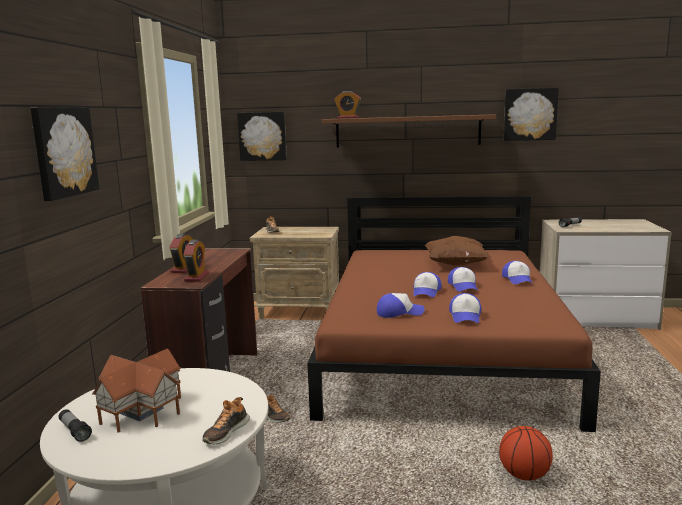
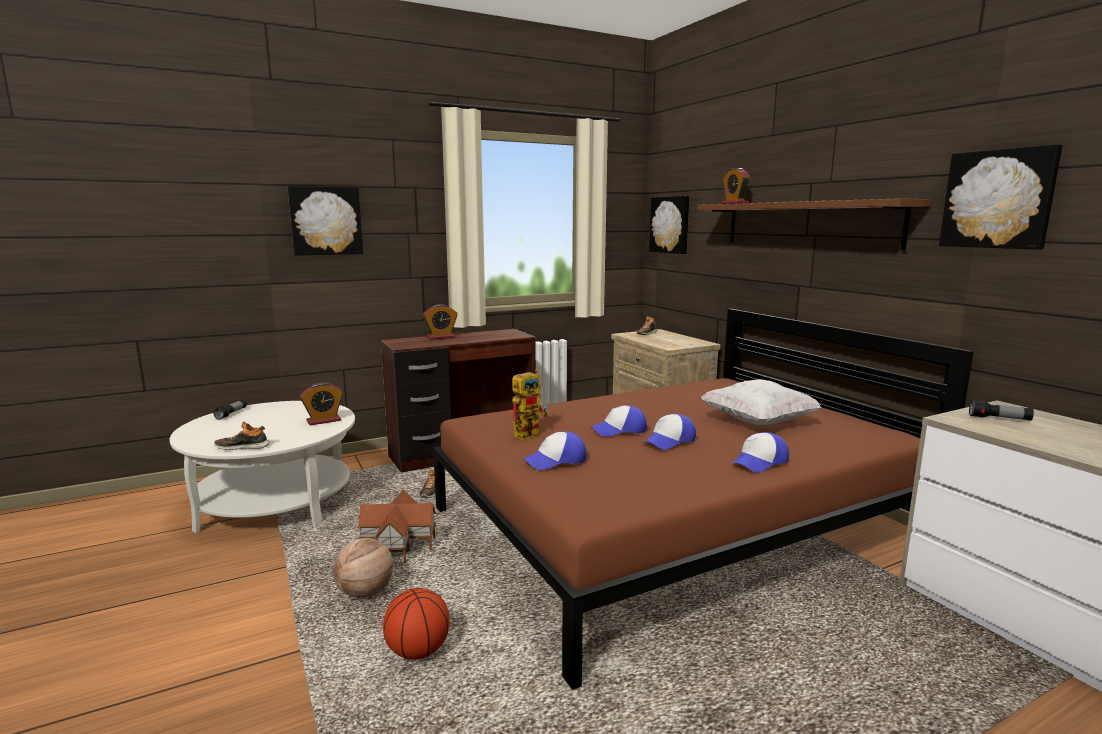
camera: 55 degrees right, 0 degrees up
(141, 411) = (267, 419): toy house -> toy house (398, 546)
(196, 277) = (421, 343): alarm clock -> alarm clock (323, 421)
(399, 313) = (530, 433): cap -> toy robot
(425, 483) = (365, 592): none -> basketball
(455, 265) = (757, 422): brown pillow -> white pillow

